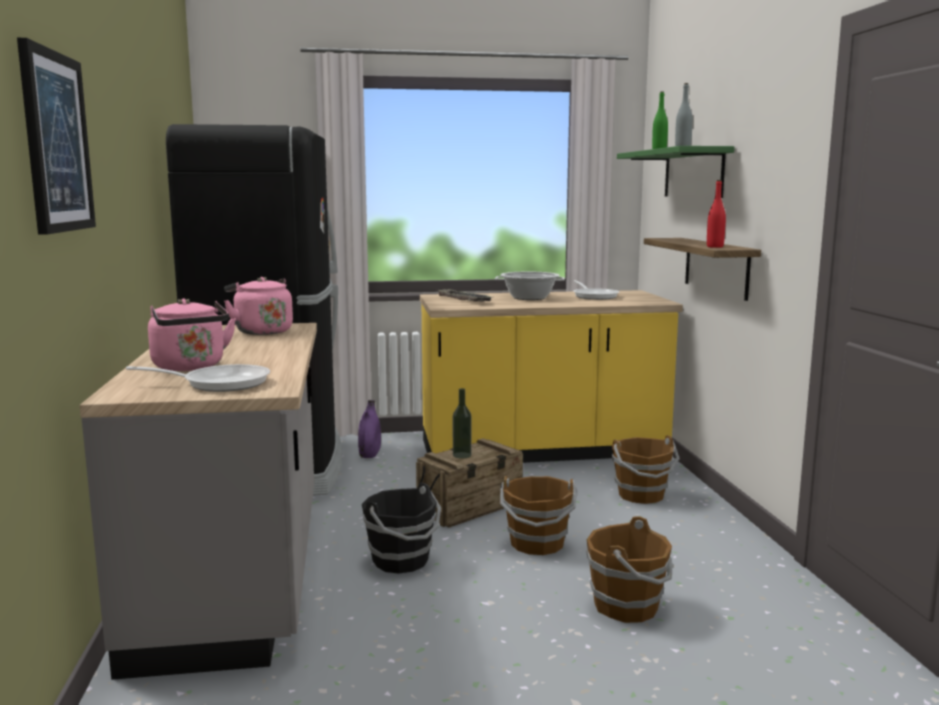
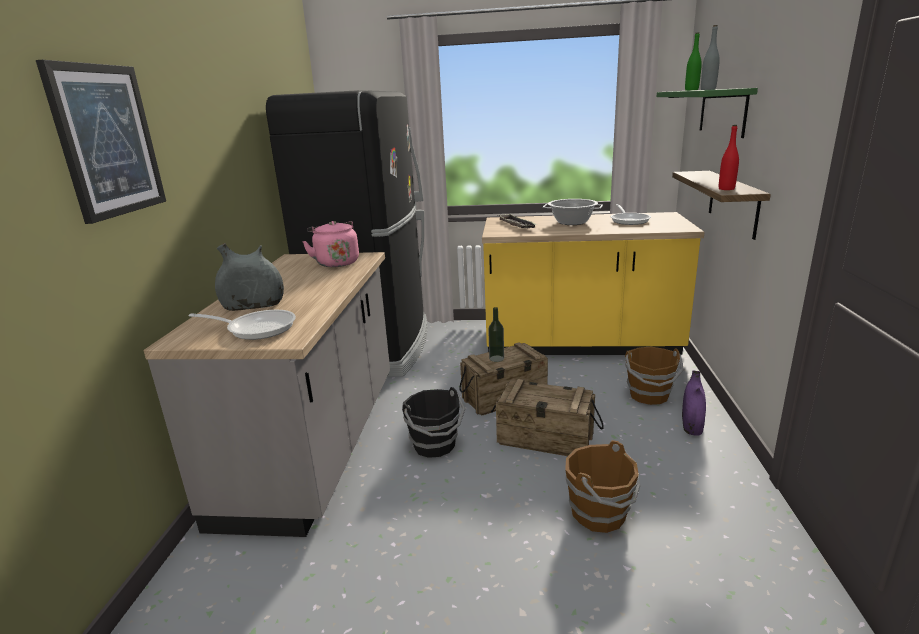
camera: 15 degrees right, 10 degrees up
(191, 367) = (253, 306): pink kettle -> grey vase
(370, 452) = (448, 338): purple vase -> purple vase (691, 424)
(537, 544) = (545, 439): brown bucket -> crate

